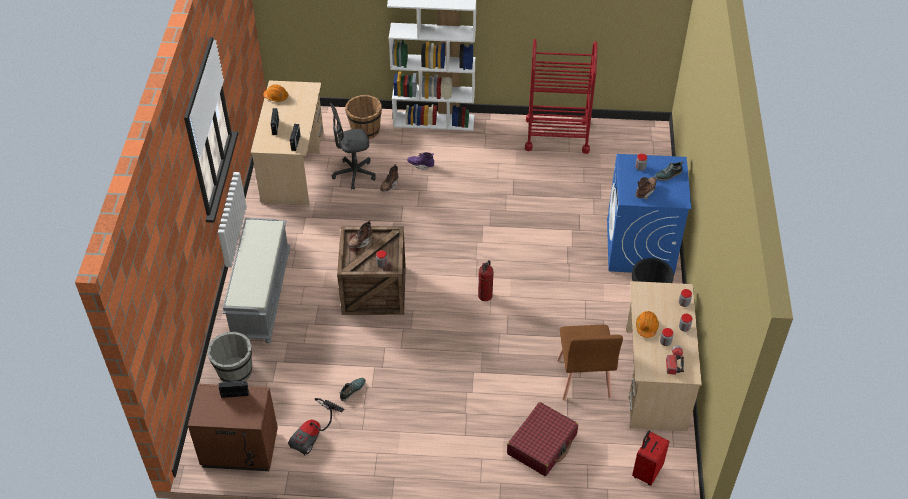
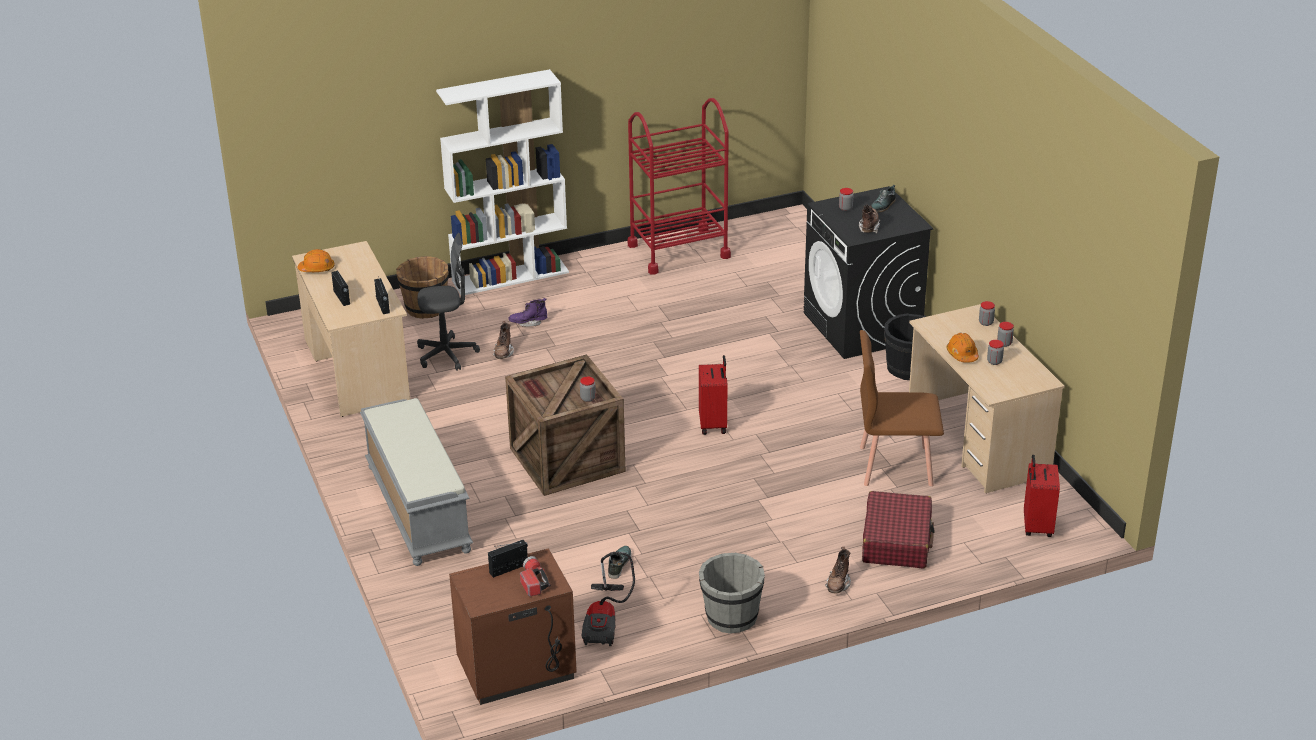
camera: 25 degrees left, 15 degrees down
(234, 371) = (445, 595): grey bucket -> grey bucket (731, 617)
(354, 174) = (447, 355): grey office chair -> grey office chair turned 150 degrees counterclockwise
(360, 242) = (542, 386): brown boot -> brown boot (838, 584)
(485, 296) = (714, 424): fire extinguisher -> red suitcase
(583, 378) = (895, 465): brown chair -> brown chair turned 120 degrees clockwise
(640, 247) = (862, 327): blue washing machine -> black washing machine
(674, 363) = (1019, 376): flashlight -> flashlight (533, 582)

